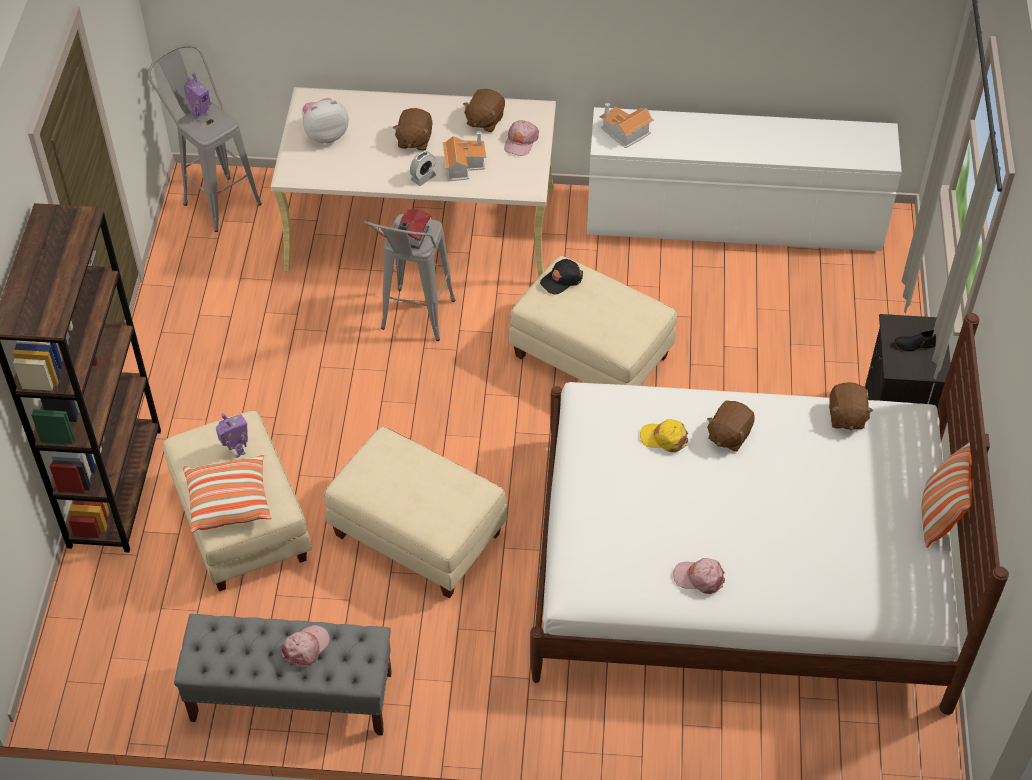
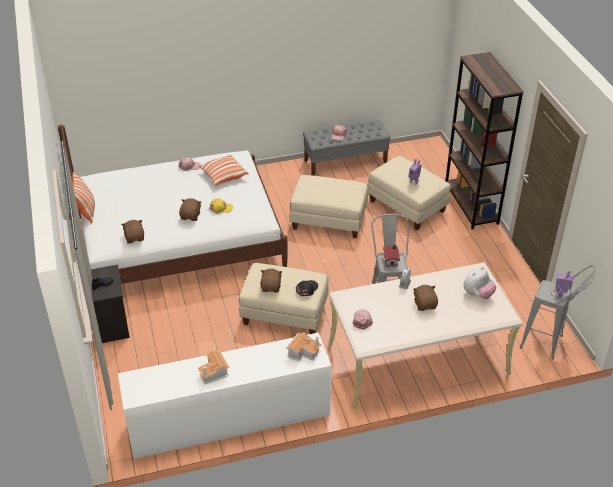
camera: 160 degrees right, 10 degrees down
(229, 501) = (402, 166): pillow -> pillow (223, 175)
(463, 165) = (387, 297): toy house -> toy house (214, 373)
(484, 121) = (392, 328): brown plush toy -> brown plush toy (271, 287)

